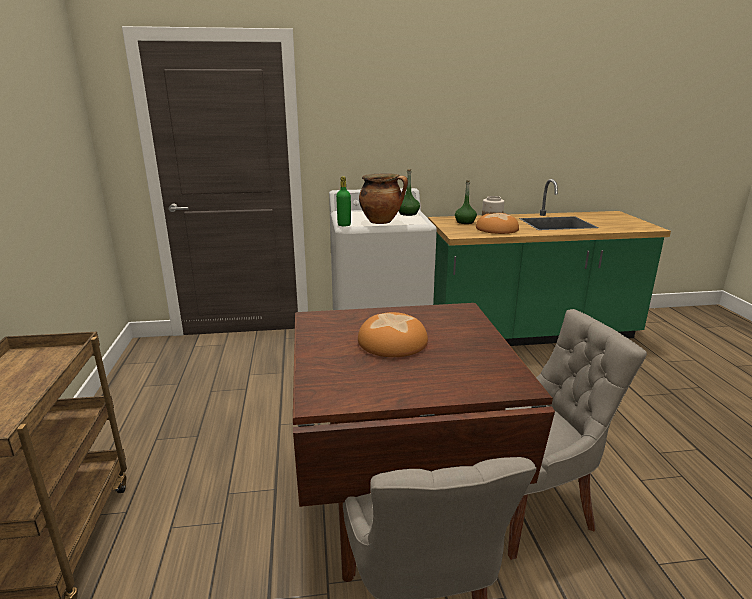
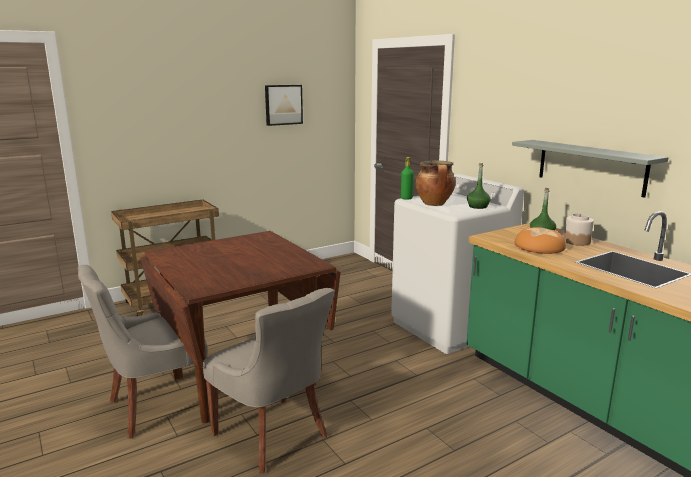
camera: 65 degrees right, 5 degrees down
(34, 133) = (283, 104): none -> picture
(392, 342) = (242, 255): bread -> none
(475, 157) = (590, 167): none -> grey shelf

